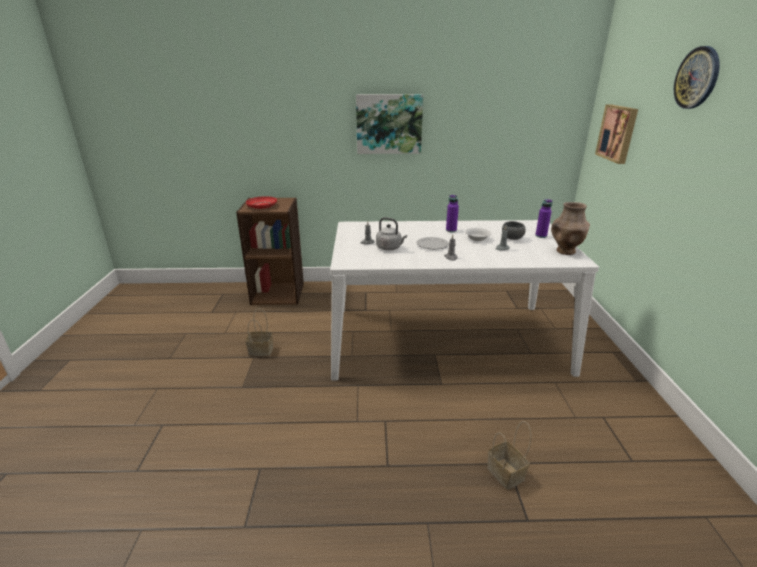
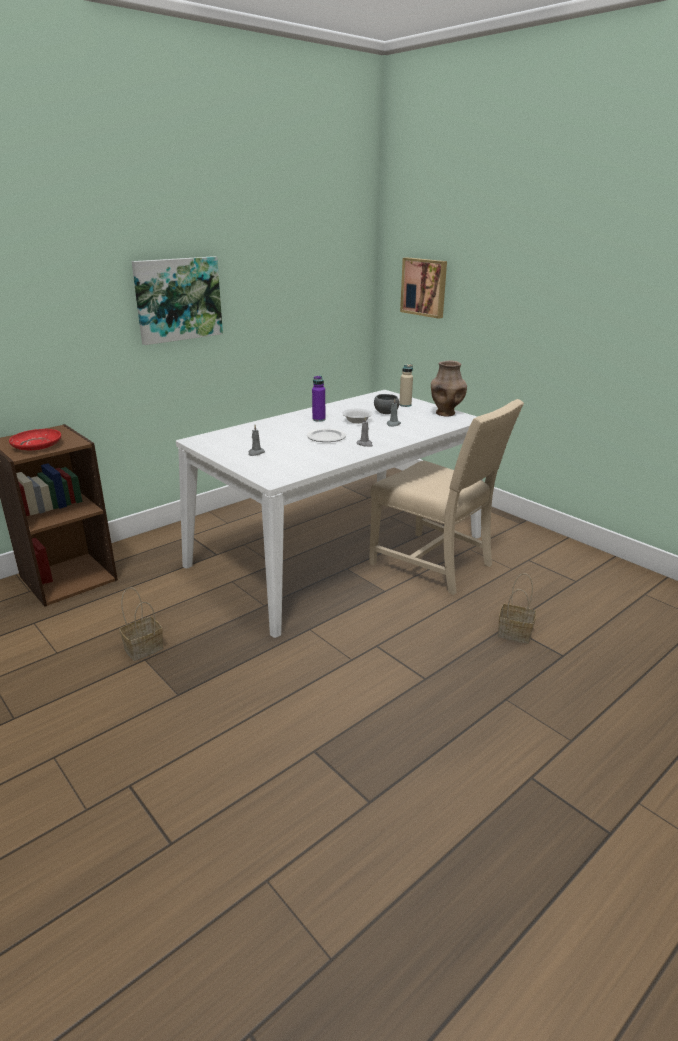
camera: 40 degrees left, 0 degrees up
(390, 248) = (291, 452): grey kettle -> none
(508, 381) = (435, 564): none -> beige chair
(541, 236) = (405, 405): purple bottle -> beige bottle
(697, 78) = (513, 230): wall clock -> none

